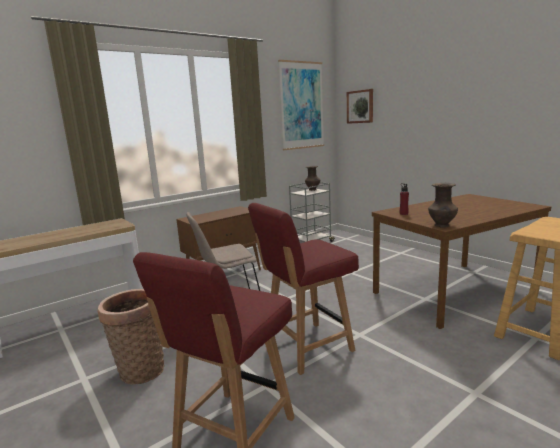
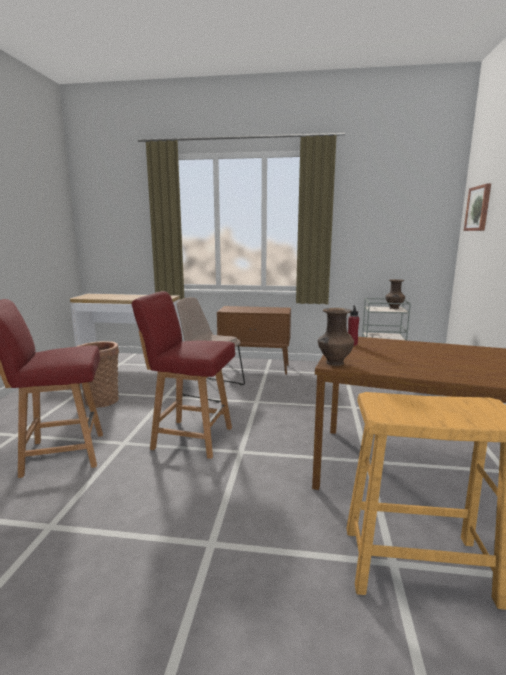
camera: 45 degrees right, 0 degrees up
(302, 105) = (402, 206): picture -> none

